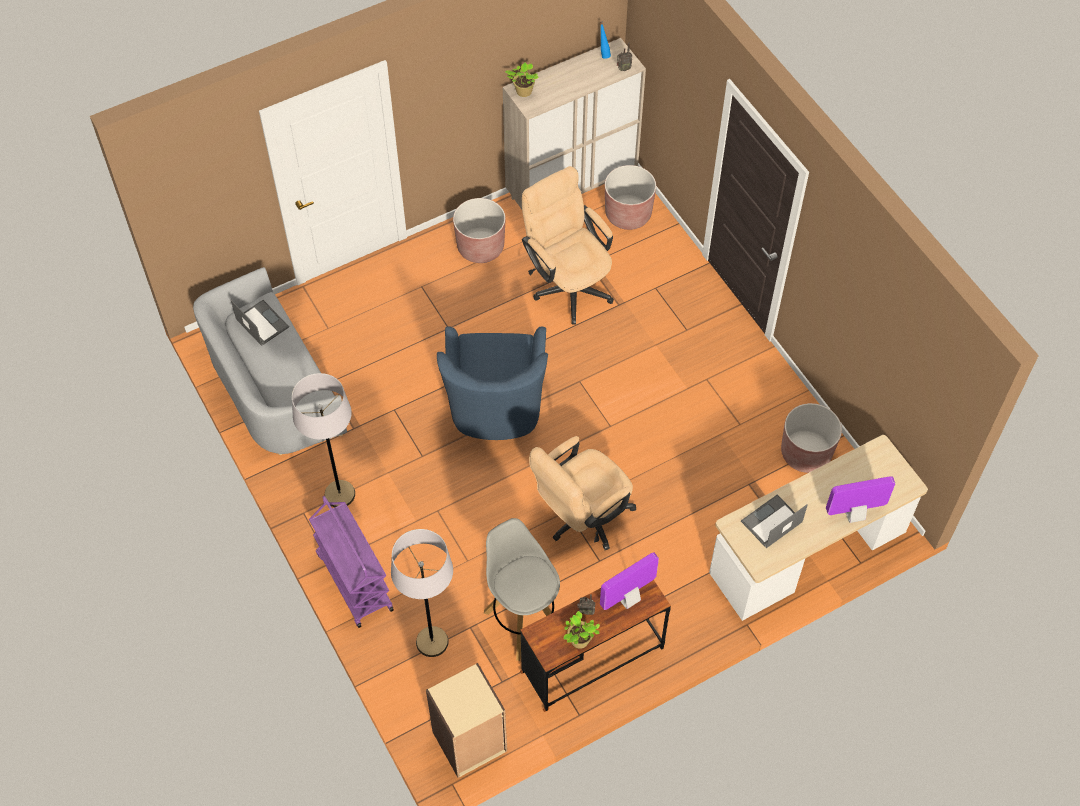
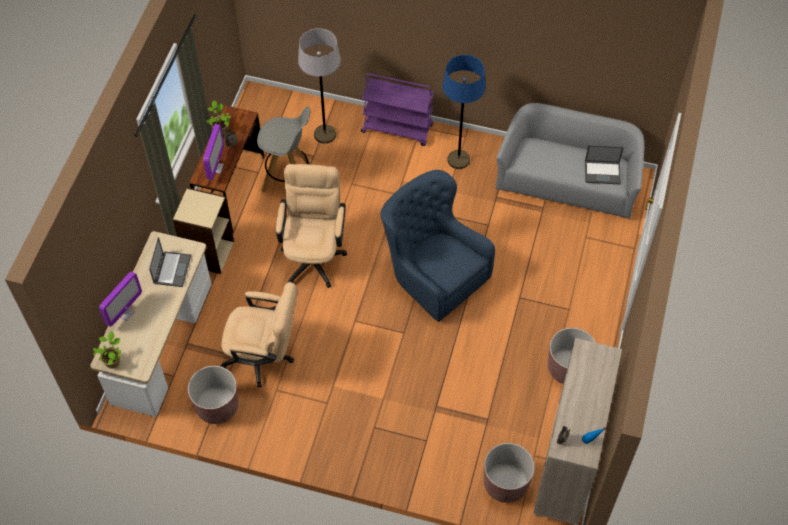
camera: 135 degrees right, 0 degrees up
(339, 494) = (458, 160): grey floor lamp -> blue floor lamp
(470, 742) = (256, 110): beige bookcase -> beige bookcase (208, 253)
(523, 92) = (603, 356): potted plant -> potted plant (113, 361)
(568, 284) = (484, 392): beige office chair -> beige office chair (264, 357)

